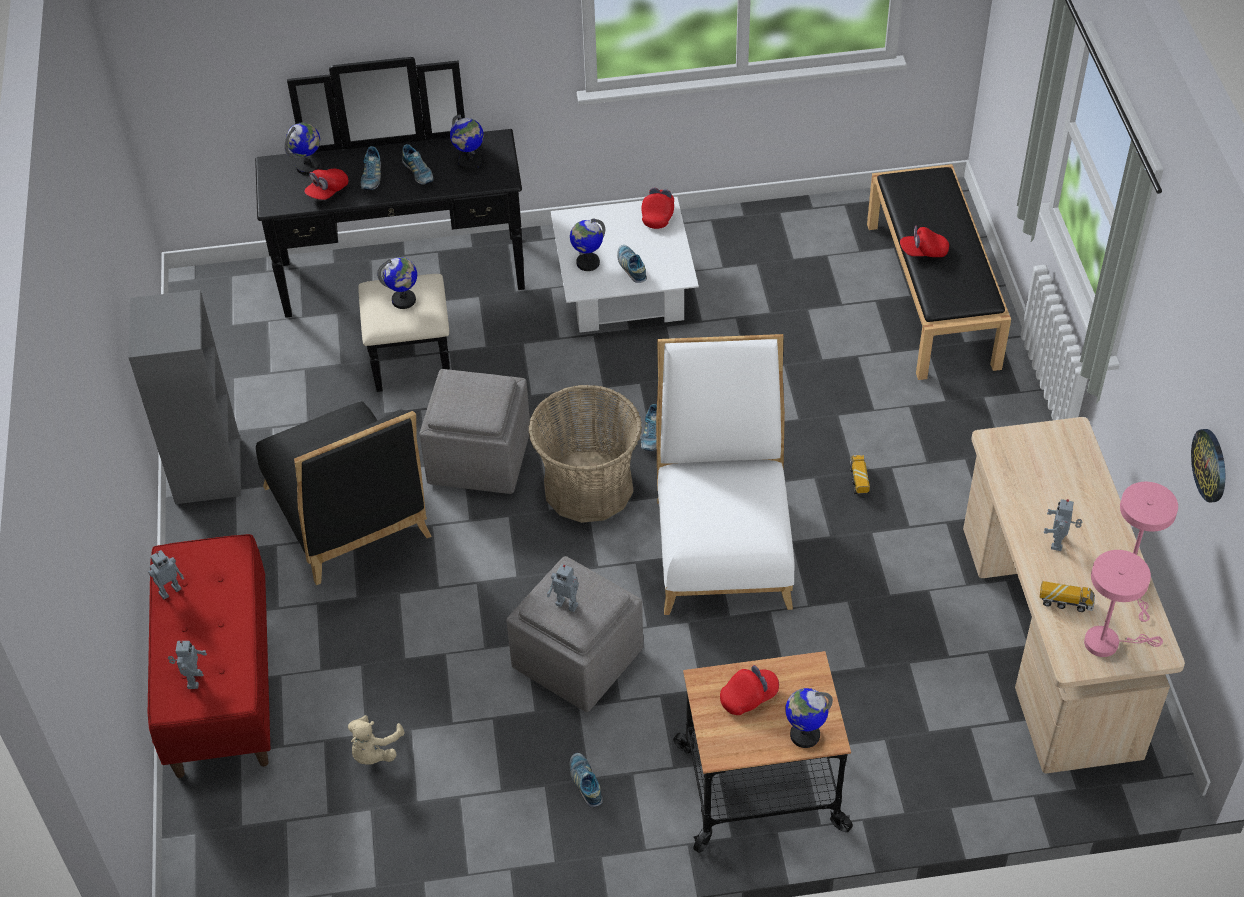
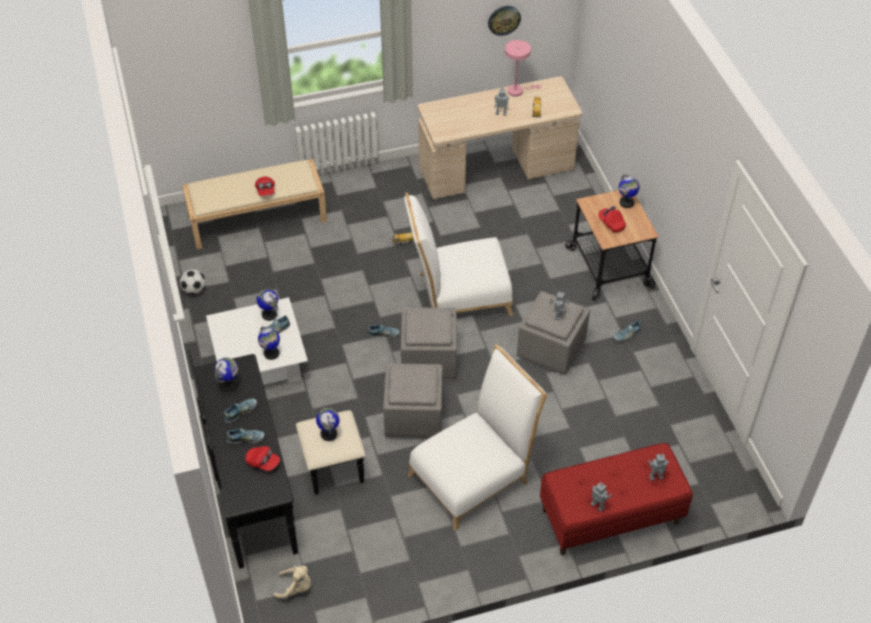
camera: 100 degrees left, 0 degrees up
(207, 470) = (446, 568): grey bookcase -> none
(308, 167) = (236, 480): globe -> globe (269, 314)
(350, 520) = (474, 475): black chair -> white chair
(374, 751) = (634, 430): beige plush toy -> beige plush toy (296, 588)
(588, 487) = (428, 359): basket -> grey ottoman
(658, 215) = (224, 323): red cap -> none
(779, 221) = (194, 290): none -> football
(933, 295) = (258, 217): black bench -> beige bench
(1107, 642) = (555, 98): pink table lamp -> none

